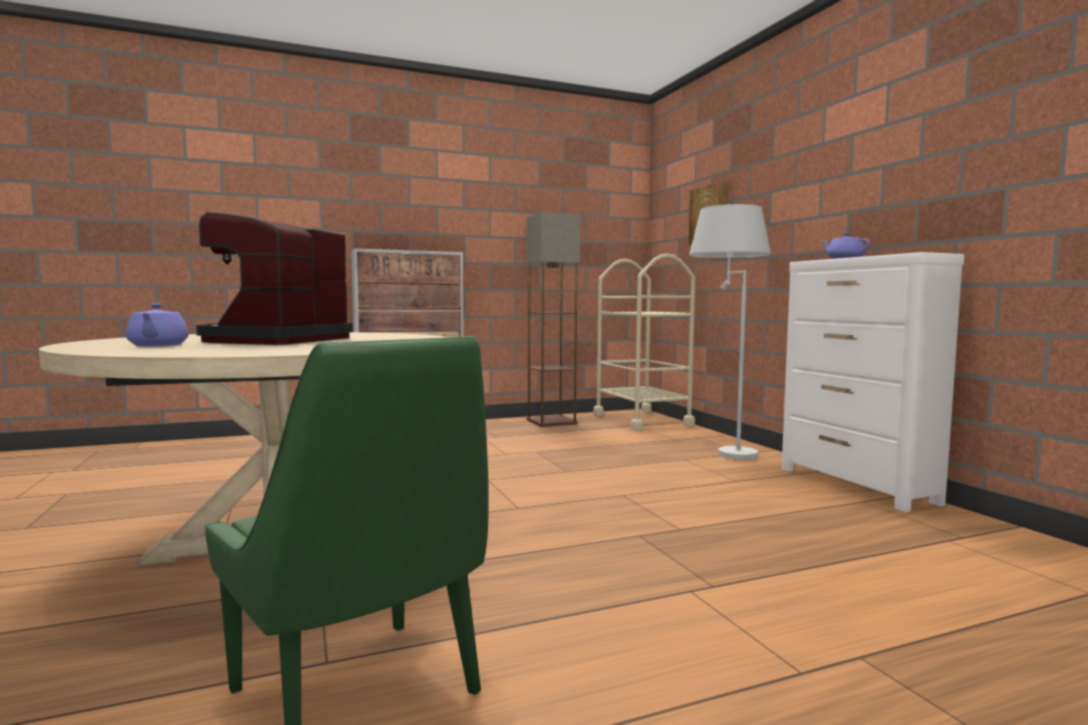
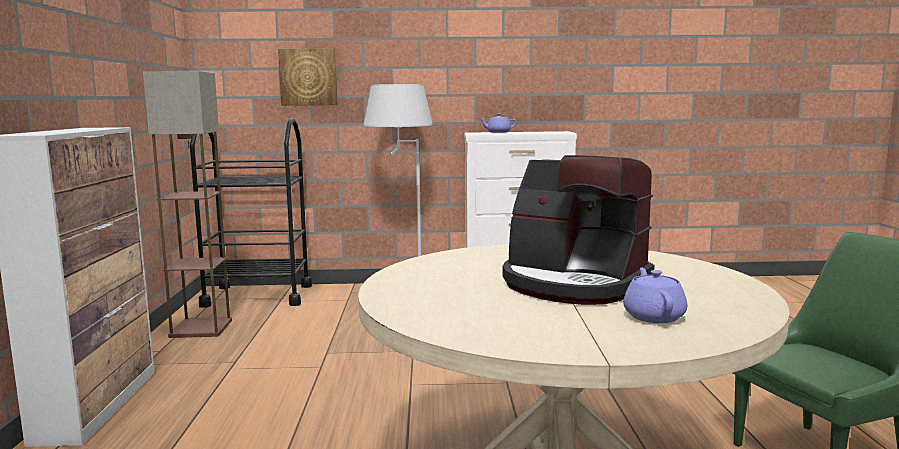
camera: 70 degrees left, 5 degrees up
(157, 346) = (653, 316): purple teapot -> purple teapot turned 90 degrees counterclockwise
(642, 420) = (258, 296): beige cart -> black cart

